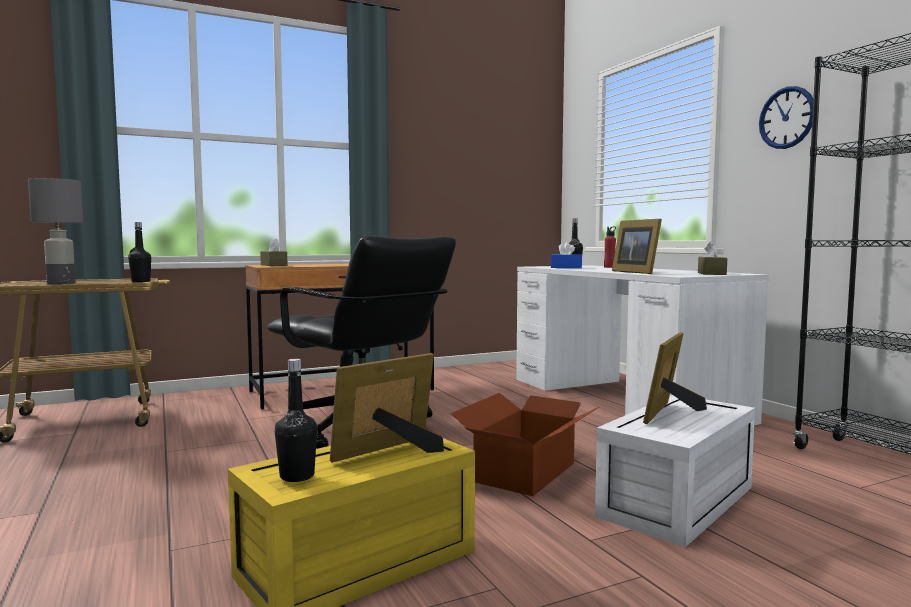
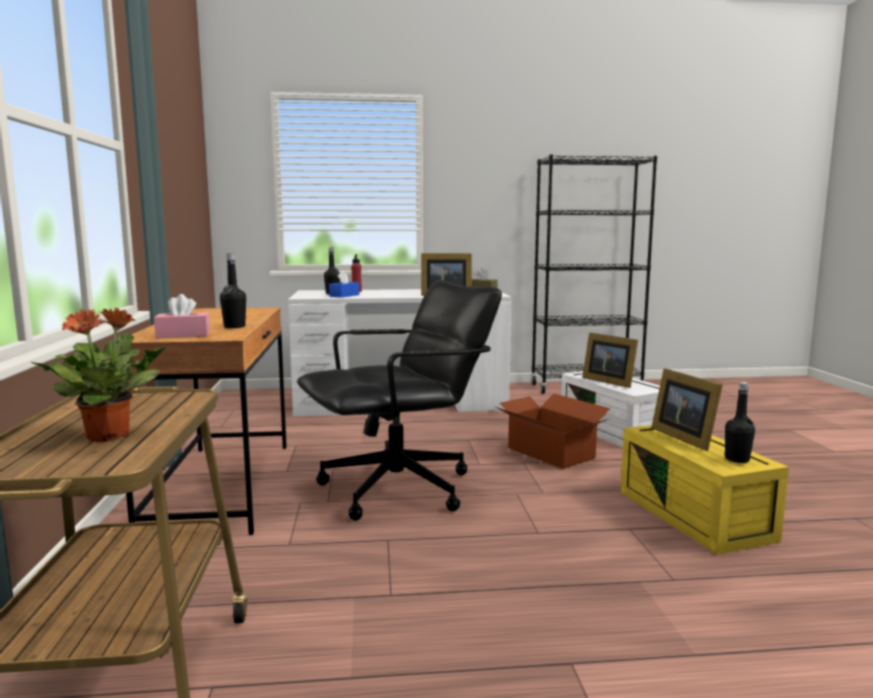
camera: 70 degrees left, 5 degrees up
(60, 283) = (109, 436): grey table lamp -> potted plant
(141, 281) = (159, 397): black bottle -> black bottle (234, 327)
(273, 265) = (183, 335): brown tissue box -> pink tissue box
(786, 118) = (480, 179): wall clock -> none

